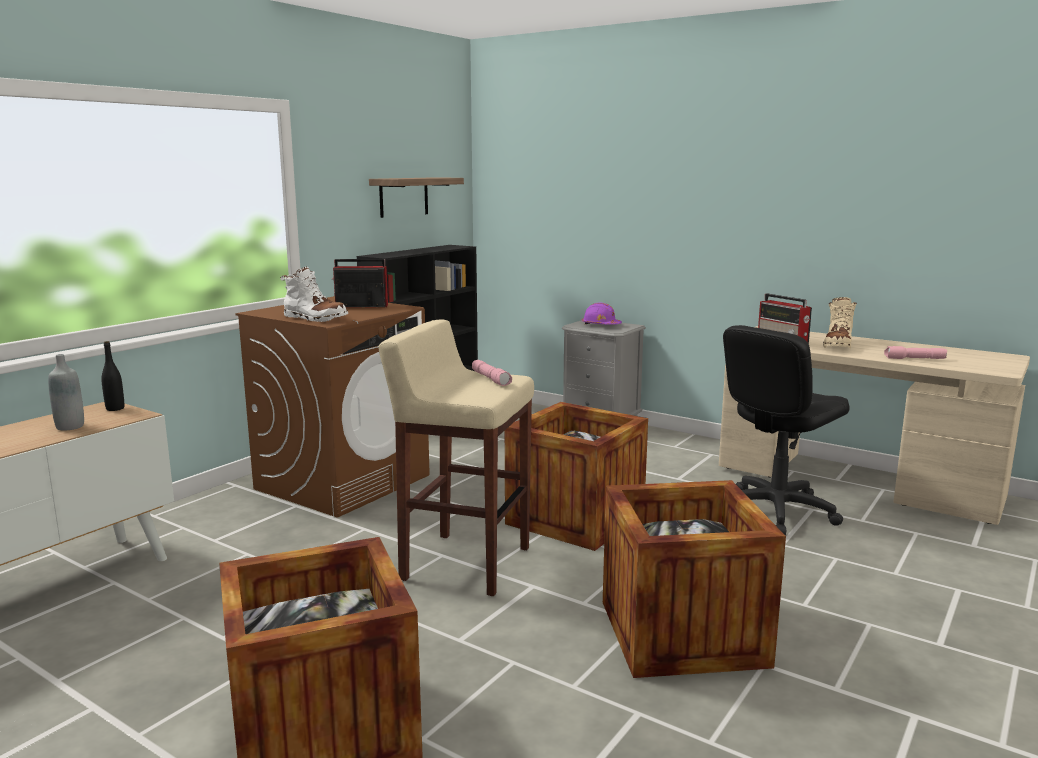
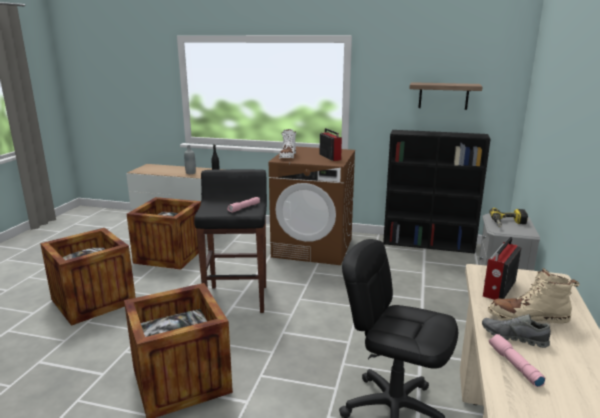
camera: 70 degrees right, 5 degrees up
(464, 563) = (237, 298): beige stool -> black stool
(575, 518) = (314, 321): crate -> crate (170, 255)
(600, 325) = (508, 223): purple hard hat -> power drill
(871, 352) = (513, 337): none -> grey shoe

